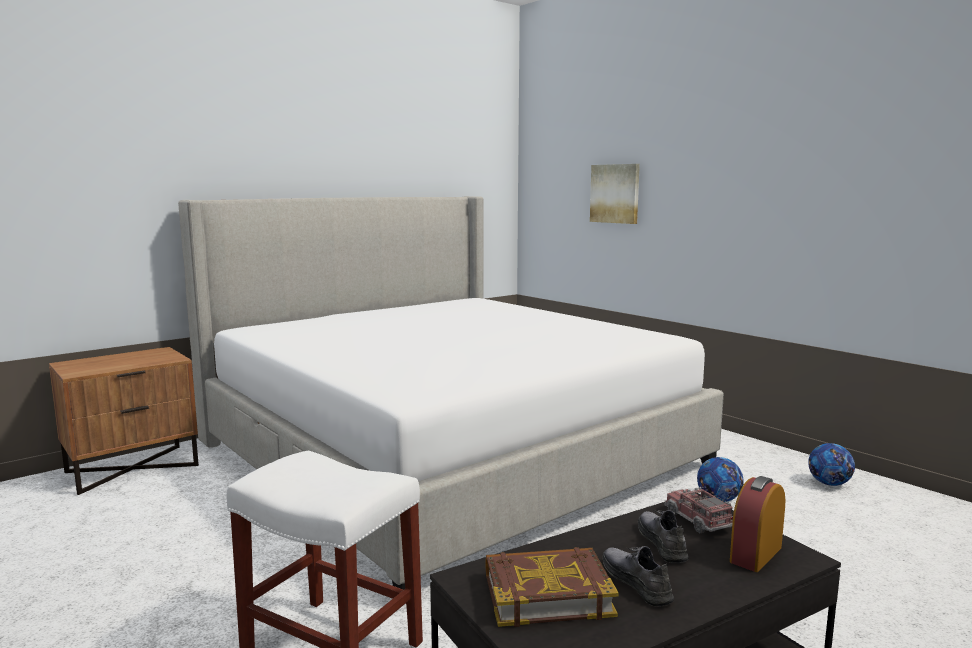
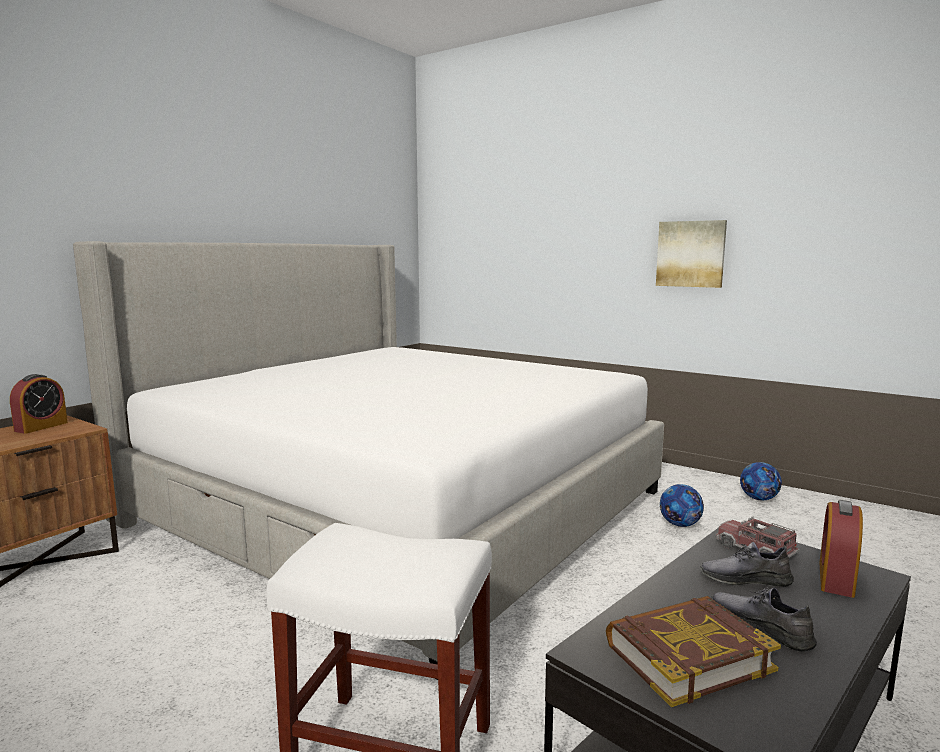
camera: 15 degrees left, 0 degrees up
(144, 355) = (41, 427): none -> alarm clock
(615, 193) = (525, 241): picture -> picture (691, 254)
(662, 542) = (745, 579): grey shoe -> grey shoe turned 60 degrees counterclockwise

